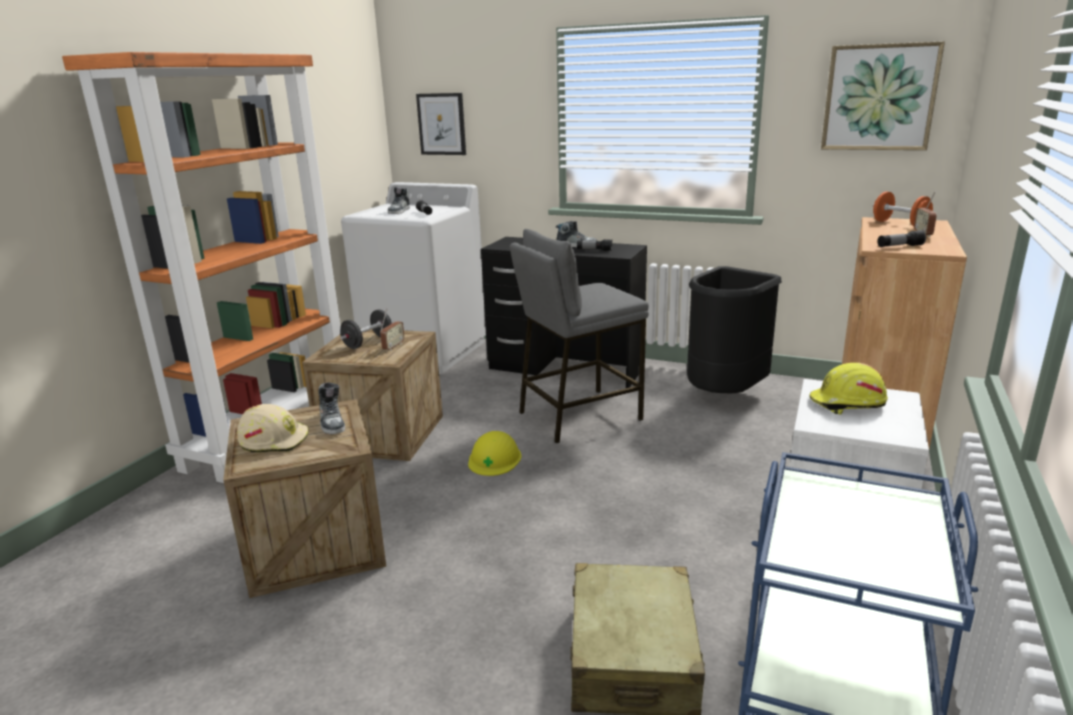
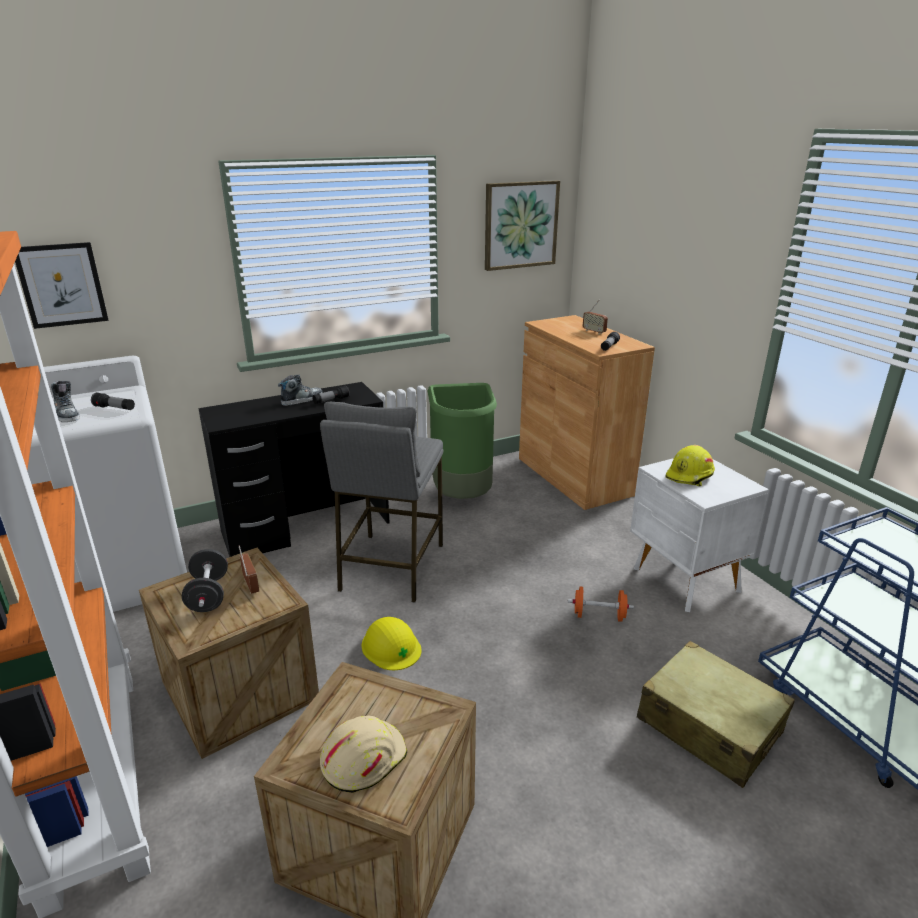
camera: 50 degrees left, 5 degrees up
(332, 422) = (375, 700): shoe -> none
(724, 395) = (462, 495): black trash can -> green trash can
(899, 224) = (561, 324): orange dumbbell -> orange dumbbell (599, 616)

